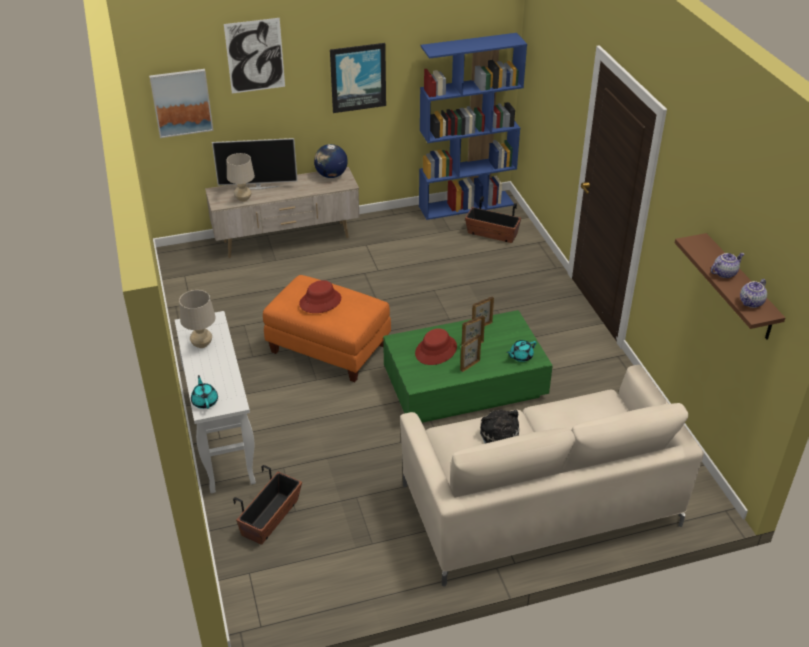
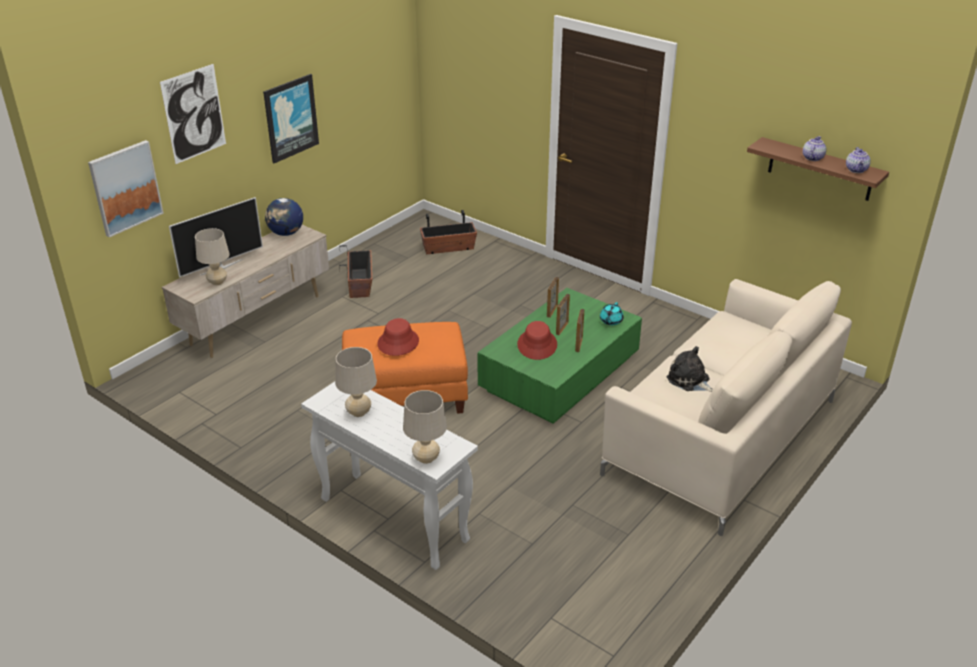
camera: 35 degrees left, 5 degrees down
(205, 401) = (426, 458): turquoise teapot -> beige table lamp
(271, 518) = (517, 561): planter -> planter (360, 284)
(466, 205) = (400, 233): blue bookcase -> none

